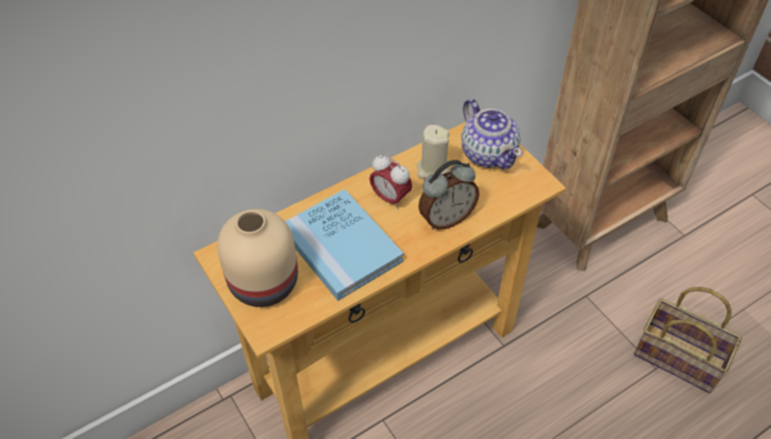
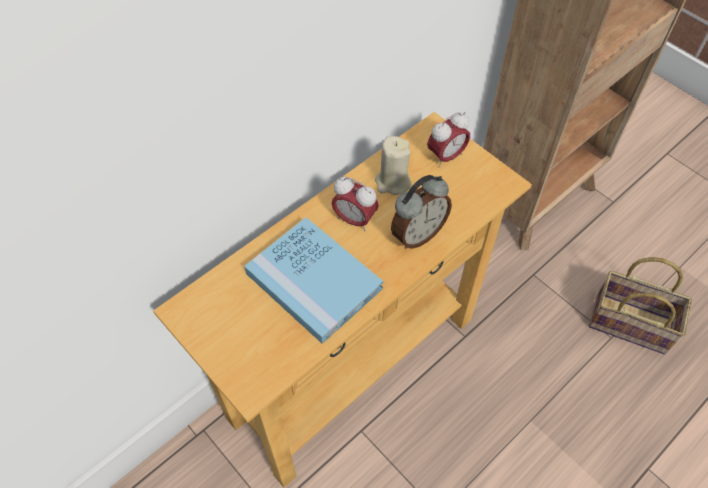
camera: 10 degrees left, 5 degrees up
(264, 284) = (239, 337): beige vase -> none
(488, 153) = (446, 157): teapot -> alarm clock

